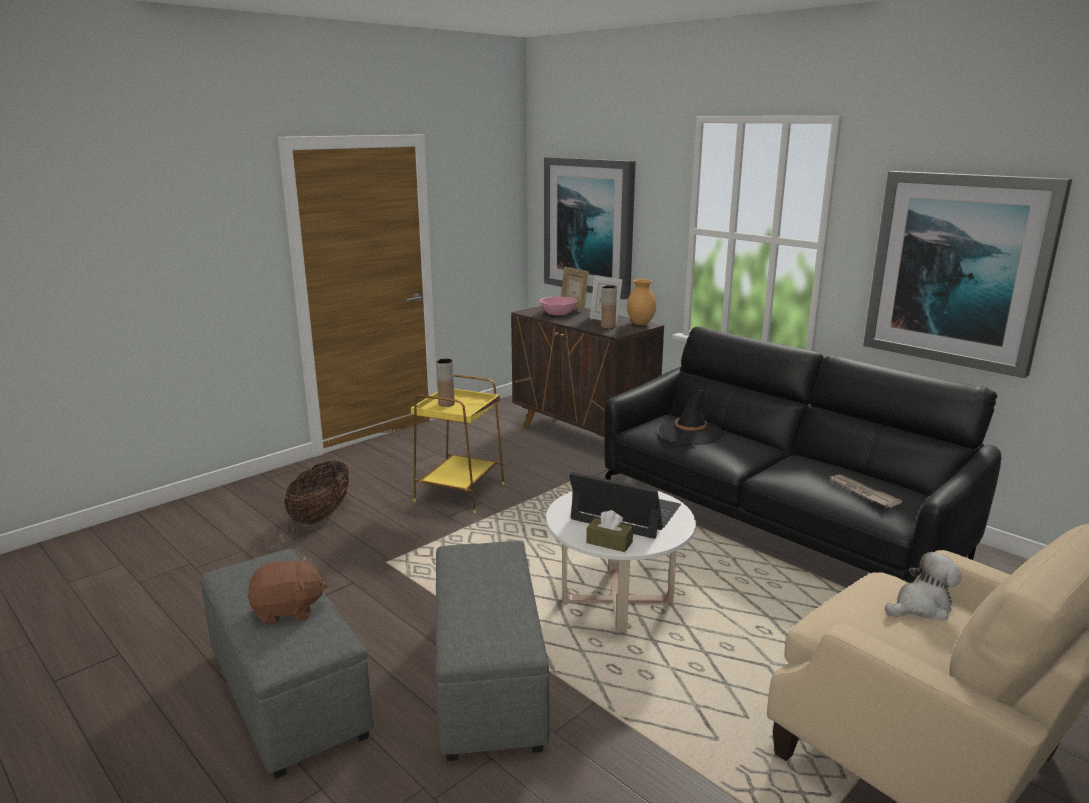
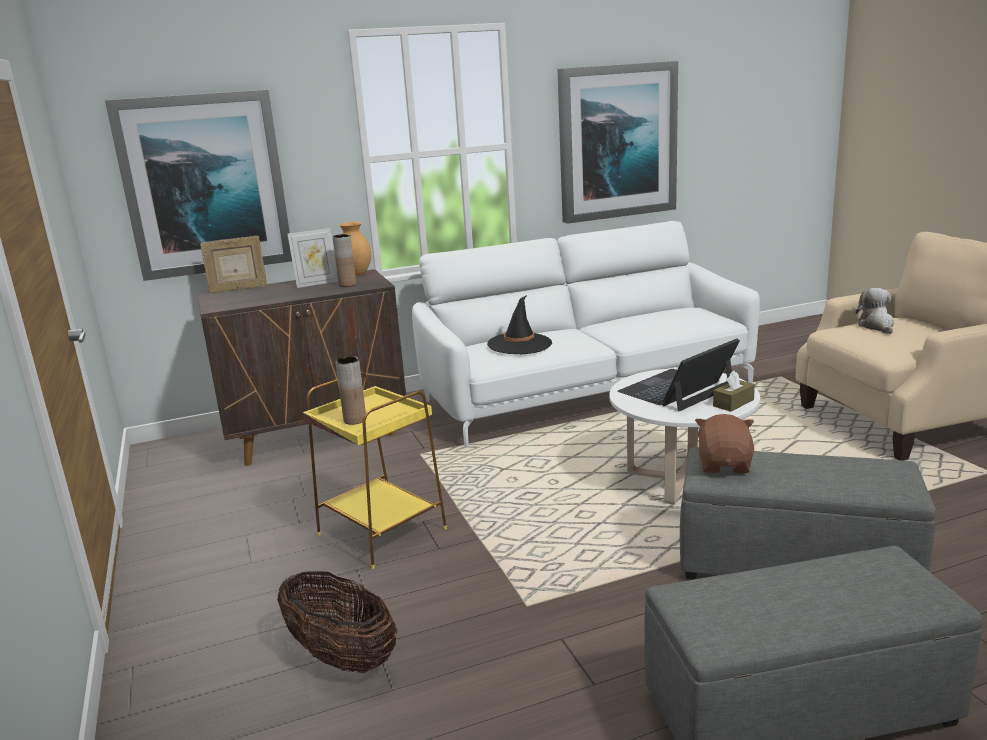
camera: 65 degrees left, 0 degrees up
(288, 610) = (825, 585): brown plush toy -> brown plush toy (725, 465)
(558, 314) = (255, 297): pink bowl -> none
(774, 522) = (587, 393): black sofa -> white sofa
(862, 492) = (682, 317): newspaper -> none

